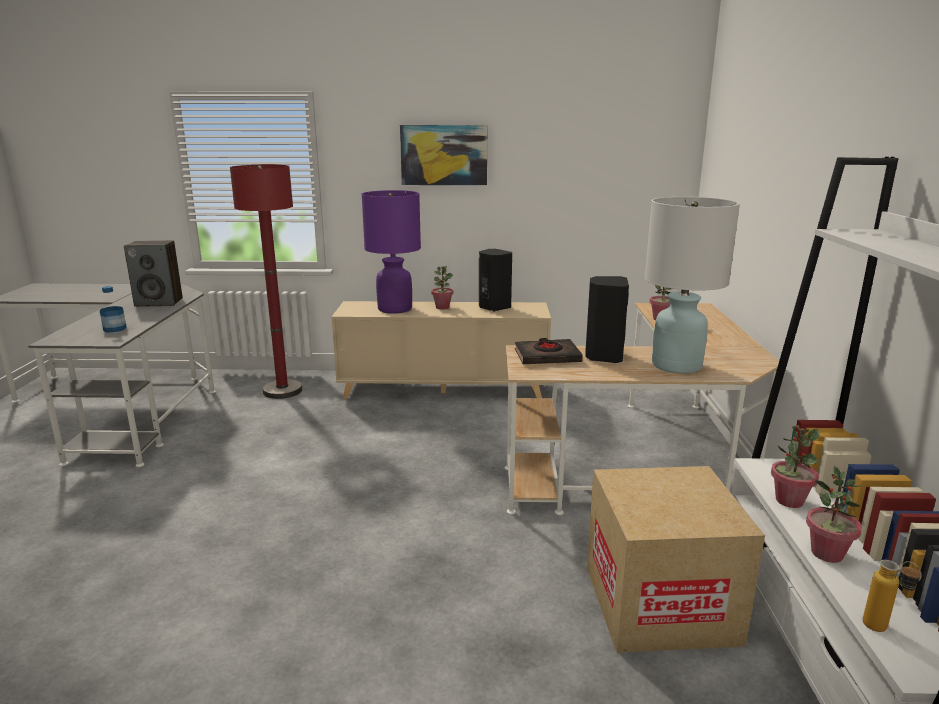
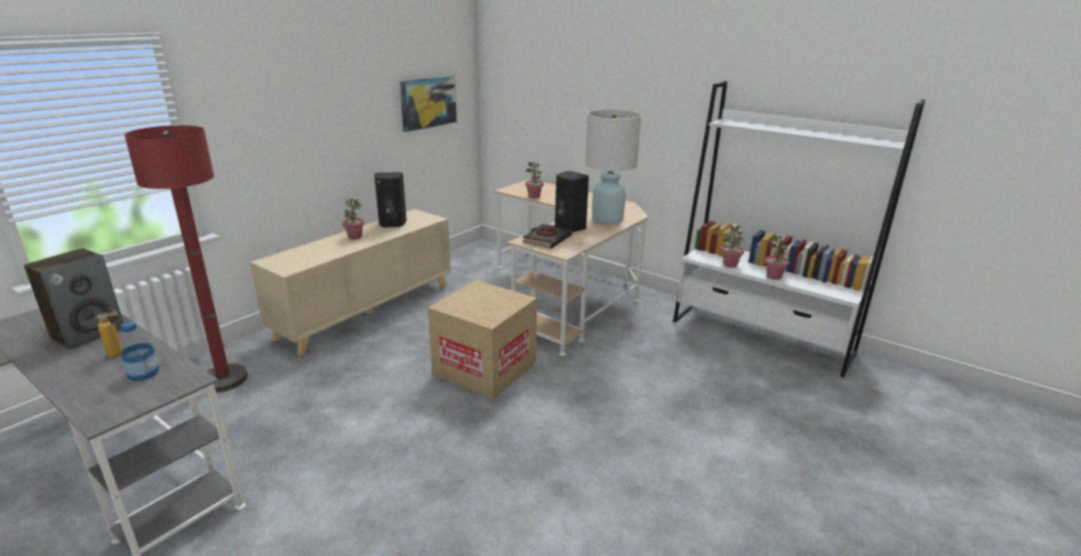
camera: 55 degrees left, 5 degrees up
(395, 309) = (321, 251): purple table lamp -> none
(444, 155) = (308, 92): picture -> picture (428, 102)
(659, 604) = (685, 350): cardboard box -> cardboard box (485, 368)
(883, 631) = (826, 291): bottle -> bottle (120, 355)

